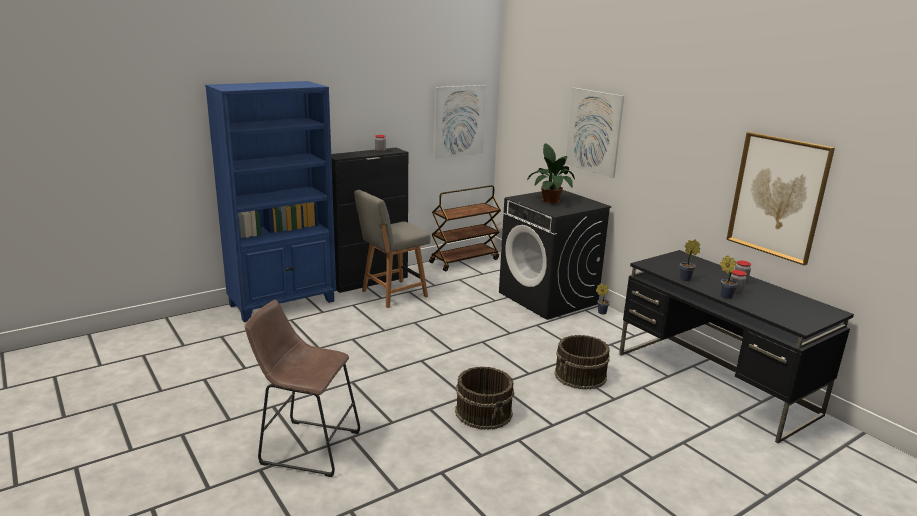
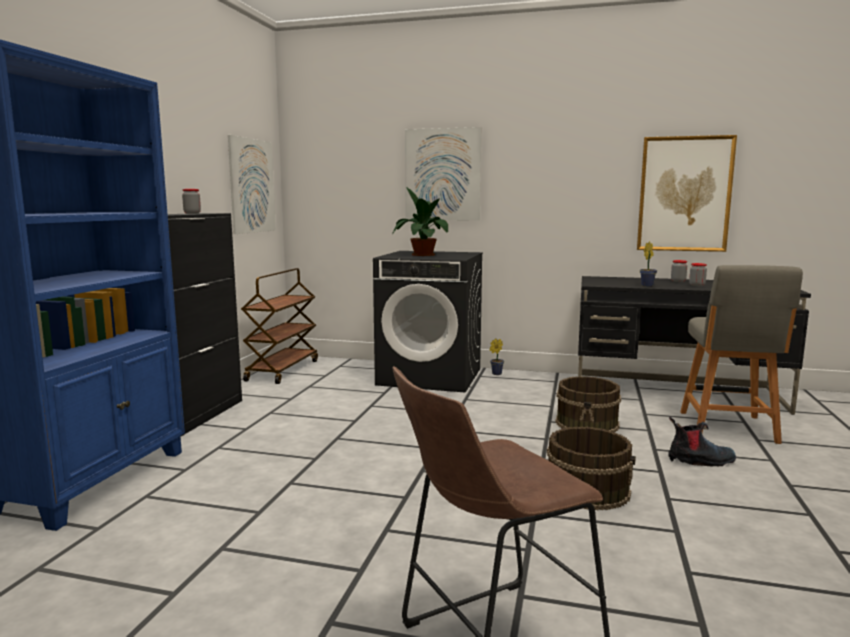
camera: 40 degrees left, 10 degrees down
(392, 294) = (254, 421): grey chair -> grey chair (728, 428)
(597, 433) = (700, 461): none -> boot
(725, 296) = (701, 288): potted plant -> none

